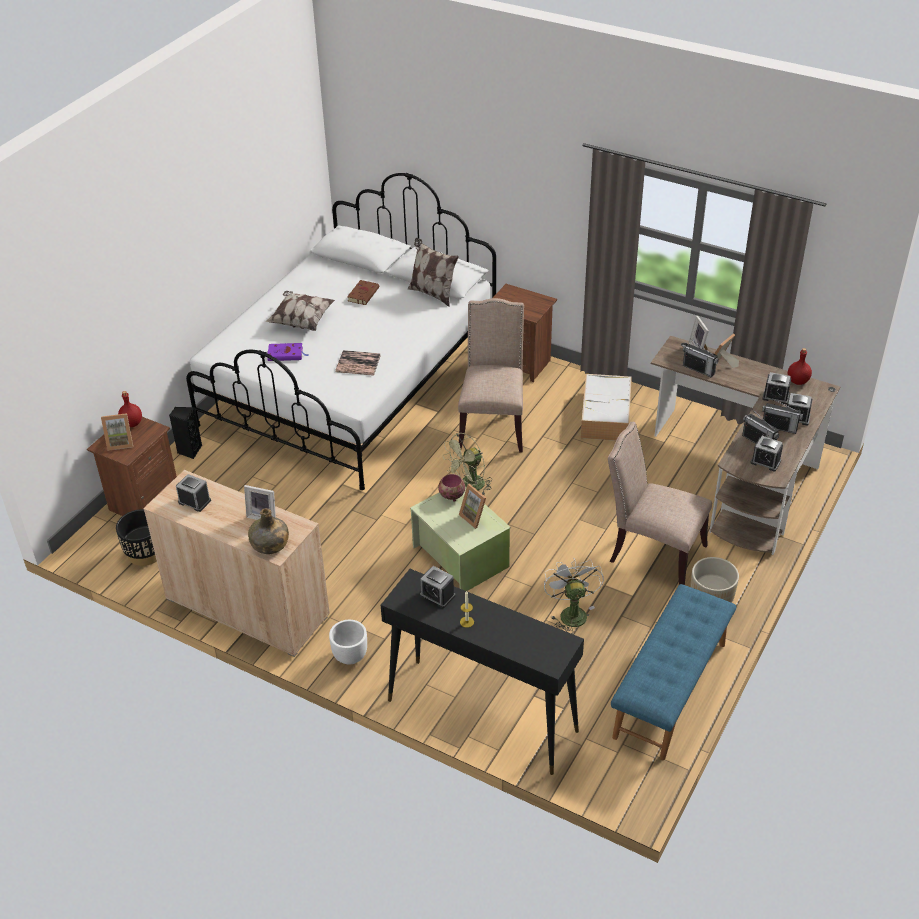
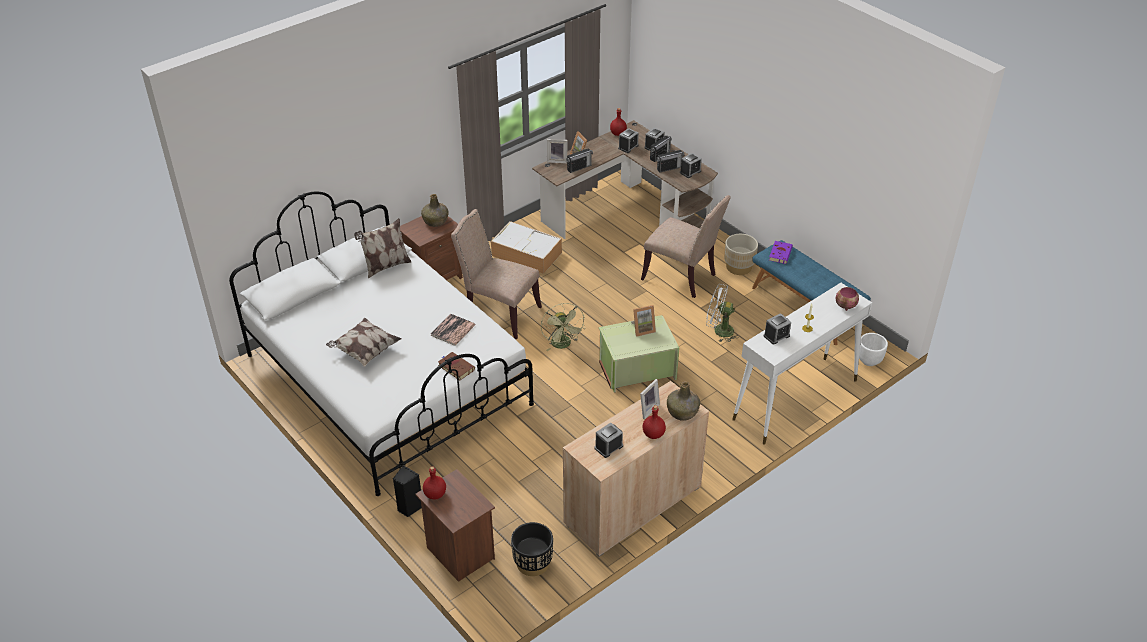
camera: 70 degrees left, 0 degrees up
(120, 442) = (458, 507): picture frame -> none
(226, 530) = (654, 434): none -> red bottle
(286, 354) = (408, 370): purple book -> purple book (780, 253)
(349, 657) = (713, 455): white planter -> white planter (869, 361)
(363, 294) = (354, 305): brown book -> brown book (455, 367)
(451, 496) = (613, 335): bowl -> bowl (845, 306)
(481, 715) = (795, 400): black console table -> white console table
(533, 304) = (436, 221): none -> green bottle
(653, 554) = (682, 277): beige chair -> beige chair turned 105 degrees counterclockwise

